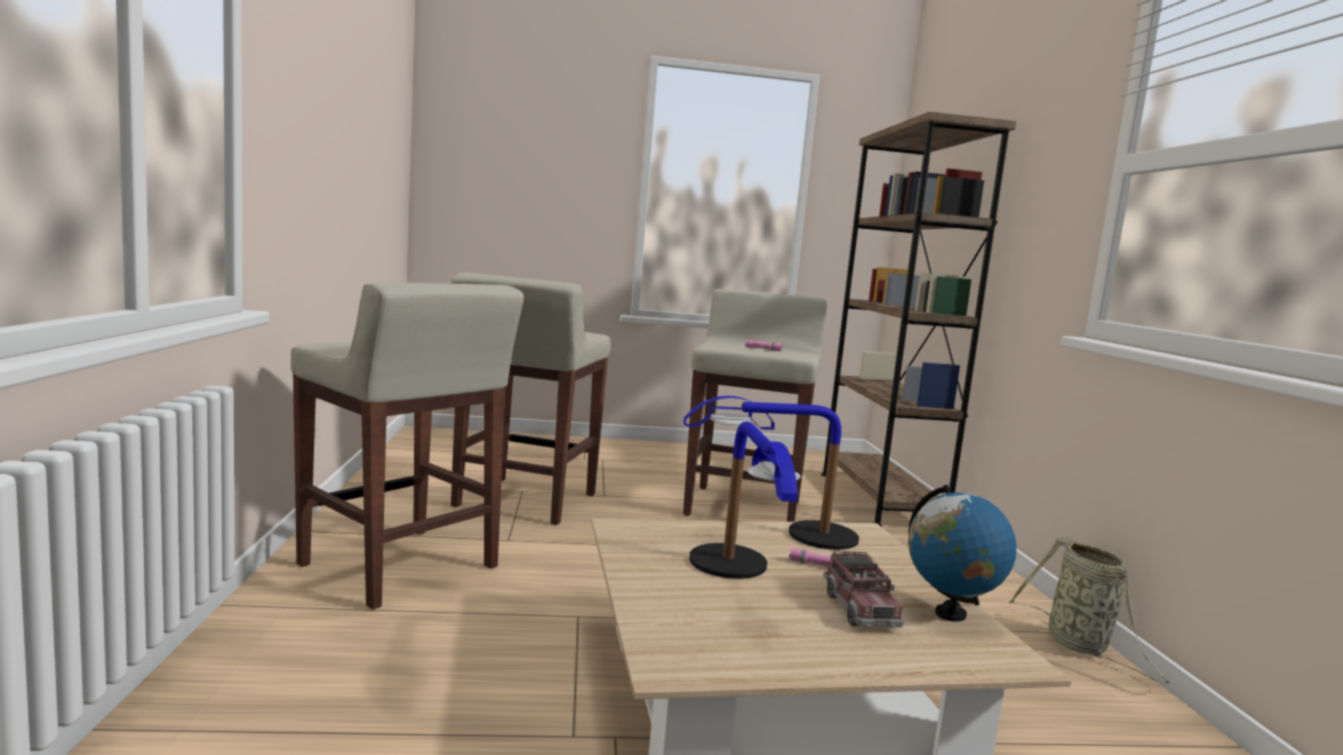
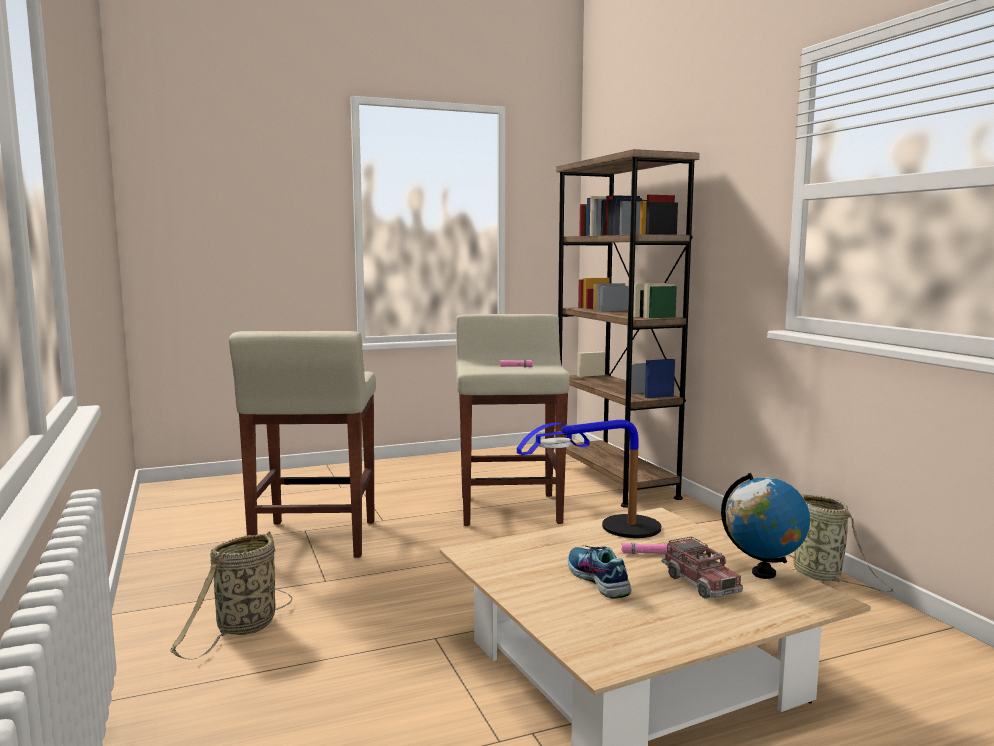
camera: 15 degrees left, 0 degrees up
(400, 567) = (243, 628): beige stool -> basket
(736, 581) = (597, 580): table lamp -> shoe

